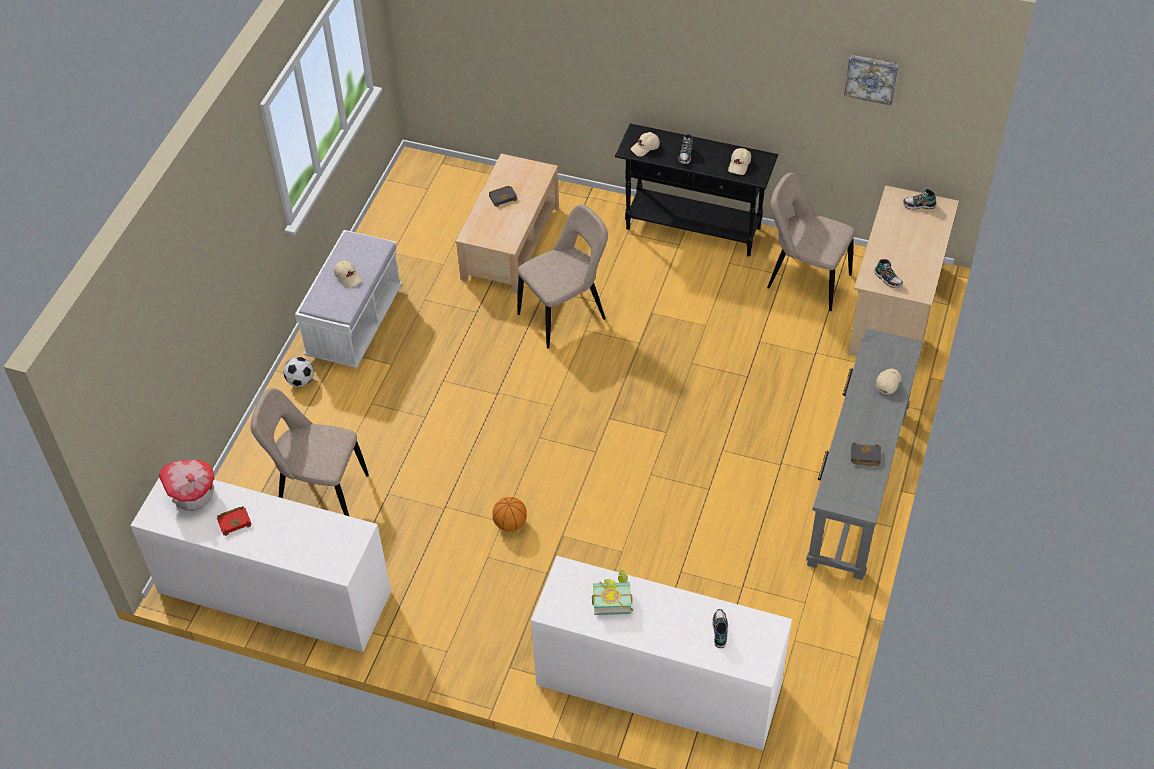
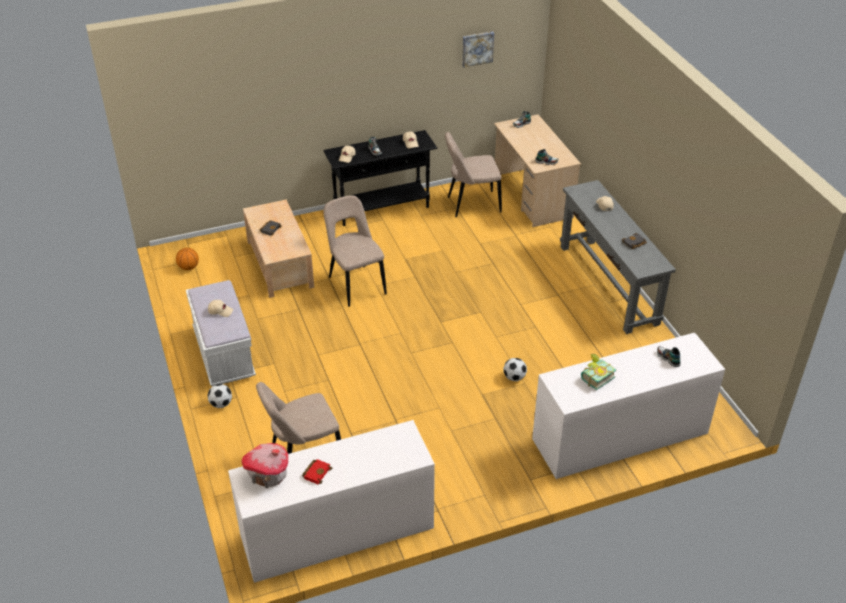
camera: 40 degrees left, 10 degrees down
(510, 523) = (445, 406): basketball -> basketball (188, 267)
(565, 315) = (355, 284): beige chair -> beige chair turned 45 degrees counterclockwise
(618, 537) = (514, 377): none -> football

